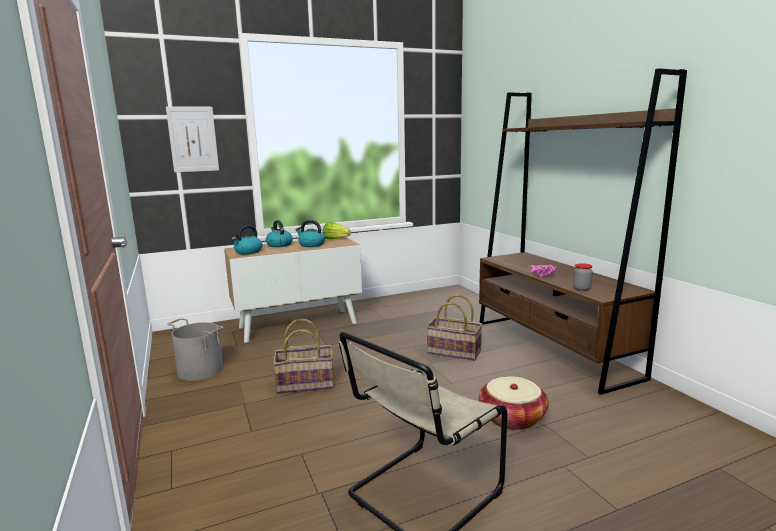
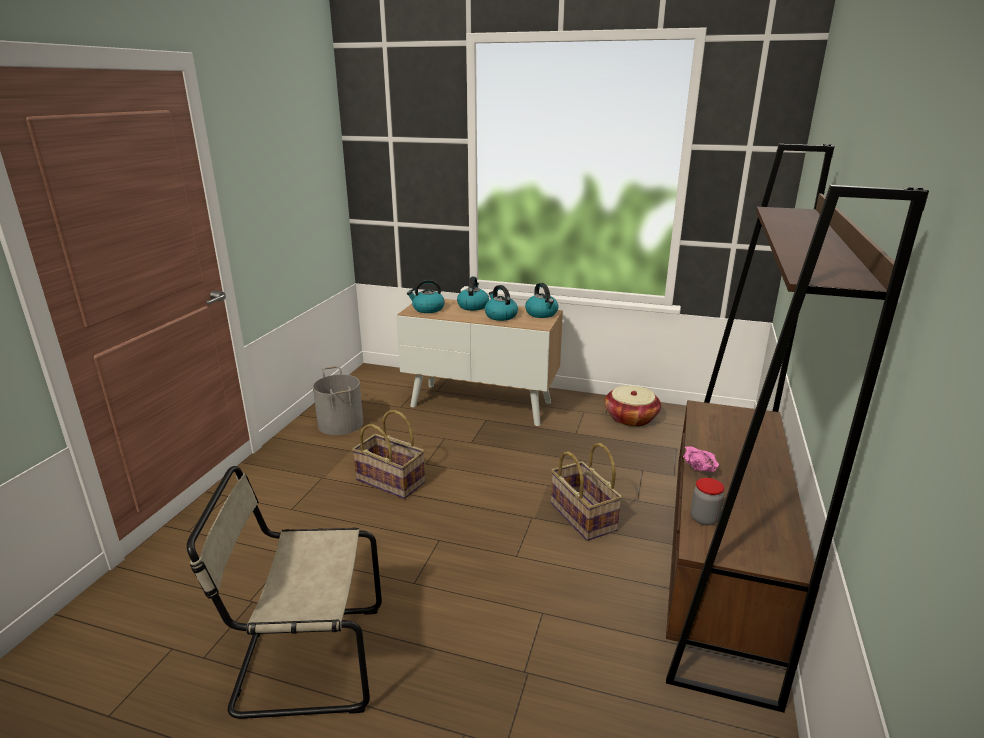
camera: 40 degrees right, 10 degrees up
(193, 139) = (409, 166): picture -> none
(335, 239) = (542, 314): lettuce -> kettle
(512, 418) = (507, 640): basket -> basket (630, 418)

